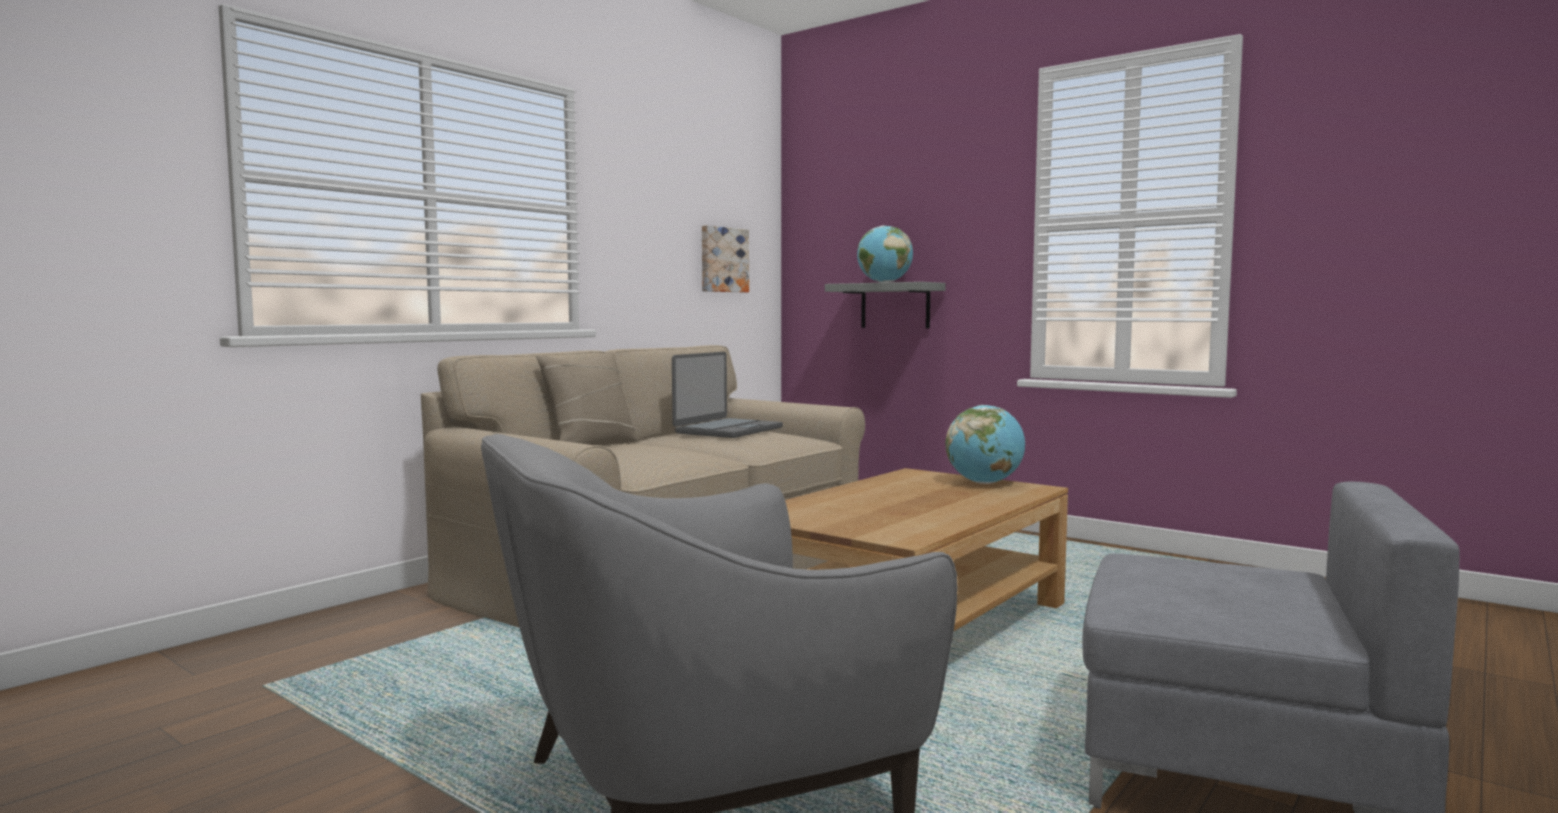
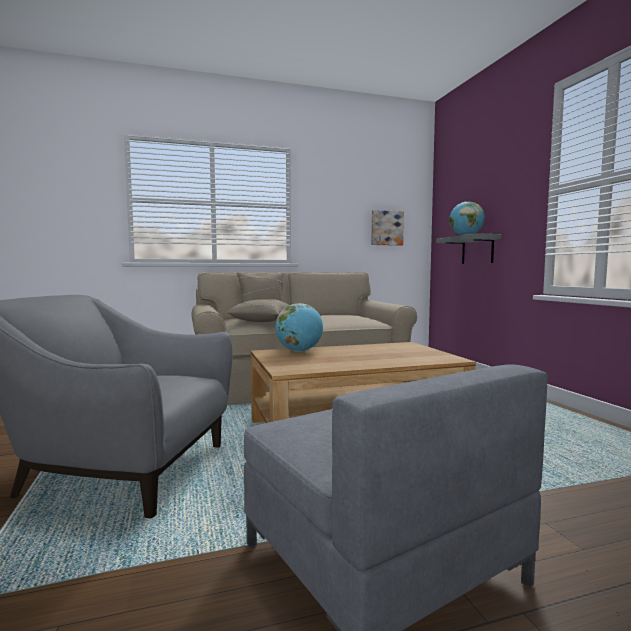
camera: 35 degrees right, 0 degrees up
(645, 456) = (262, 321): none -> beige pillow
(727, 430) = (340, 314): laptop -> none
(984, 483) = (429, 353): globe -> globe (299, 351)

